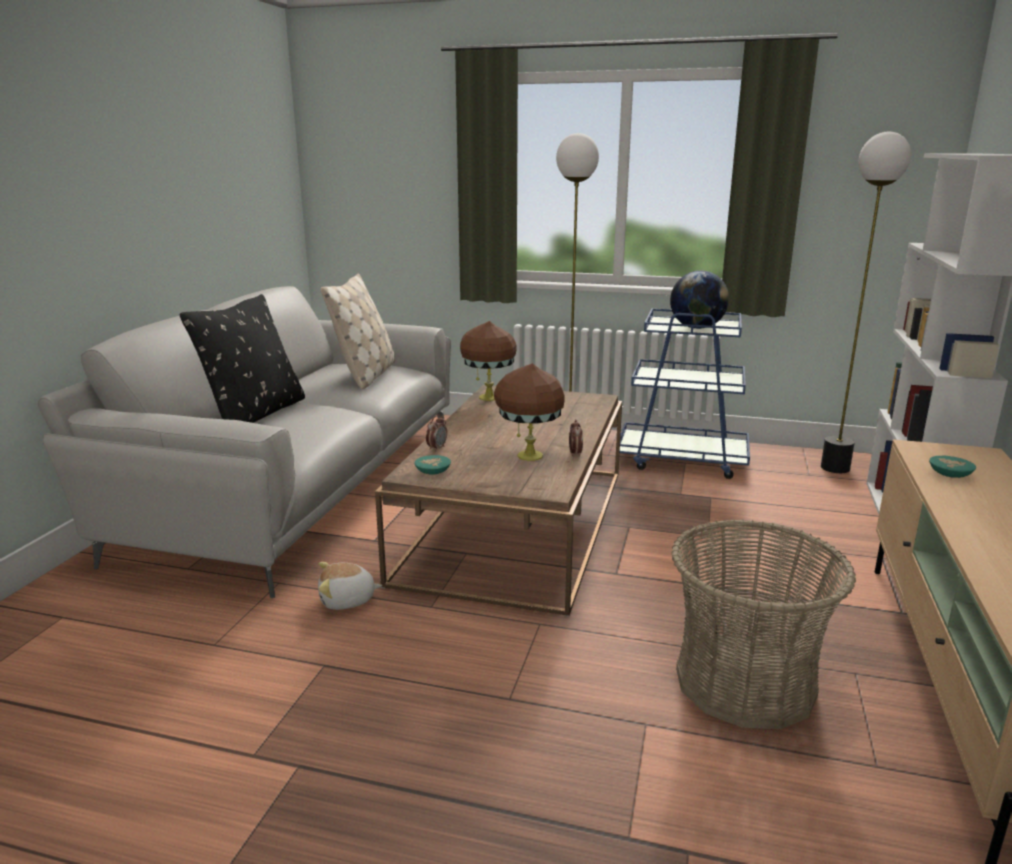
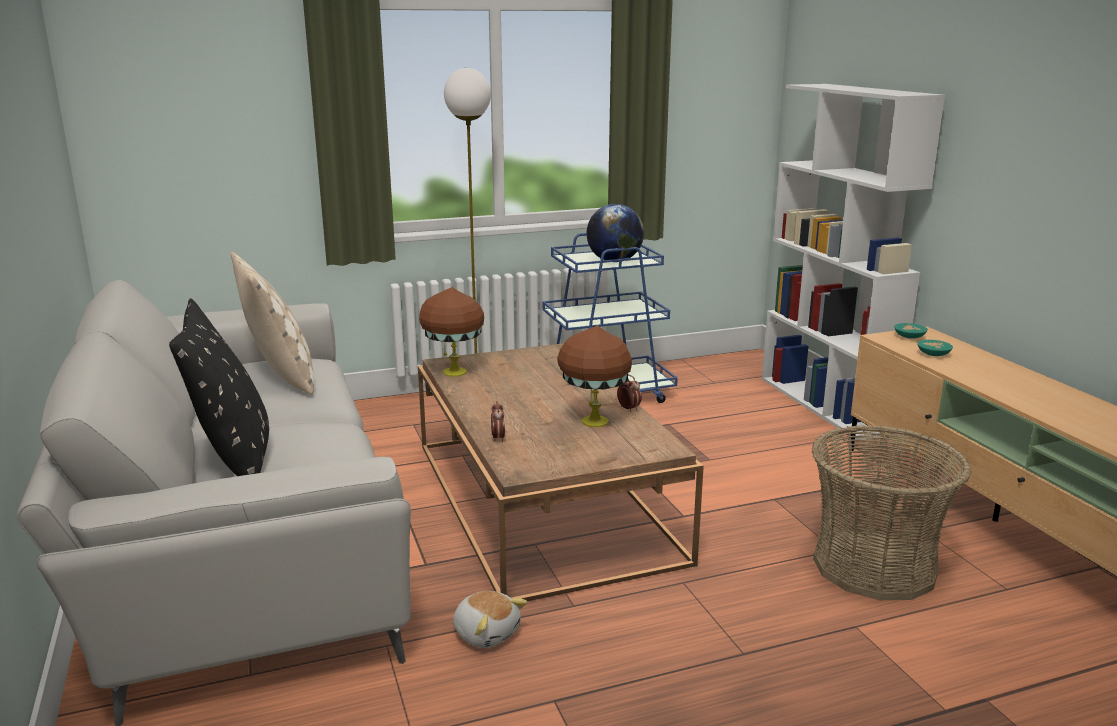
camera: 35 degrees left, 0 degrees up
(347, 600) = (487, 633): plush toy -> plush toy turned 90 degrees counterclockwise
(431, 472) = (535, 463): turquoise bowl -> turquoise bowl (908, 337)
(834, 467) = (725, 371): floor lamp -> none

